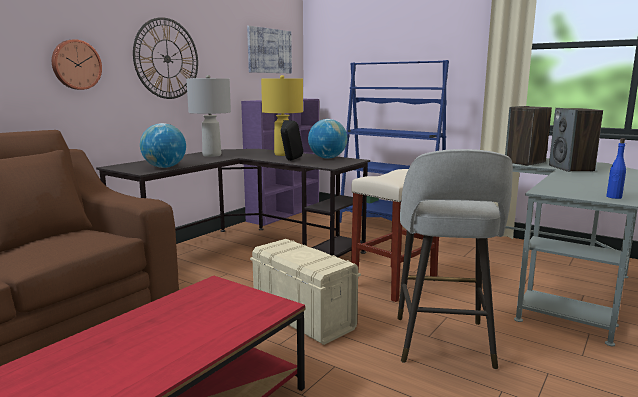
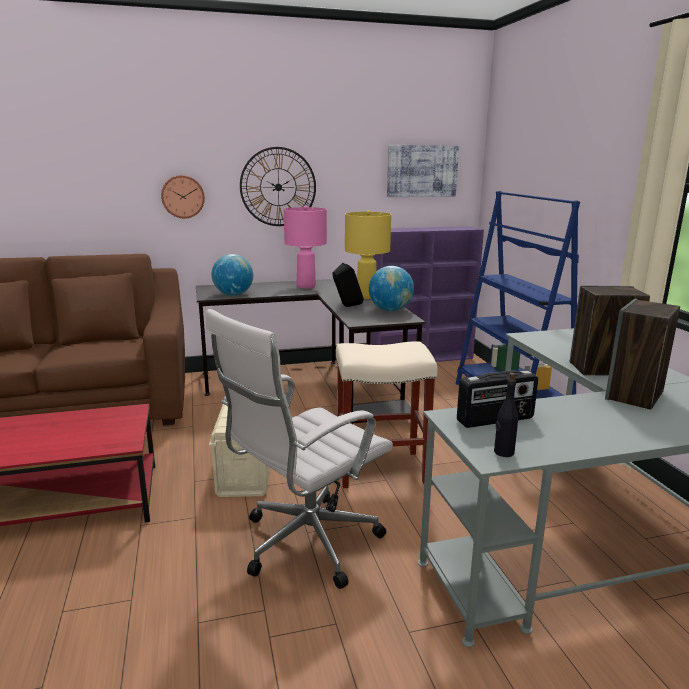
camera: 40 degrees right, 5 degrees up
(211, 155) = (305, 286): grey table lamp -> pink table lamp
(443, 343) = (304, 544): grey stool -> white office chair
(565, 188) = (495, 420): none -> radio
(614, 197) = (503, 452): blue bottle -> black bottle

